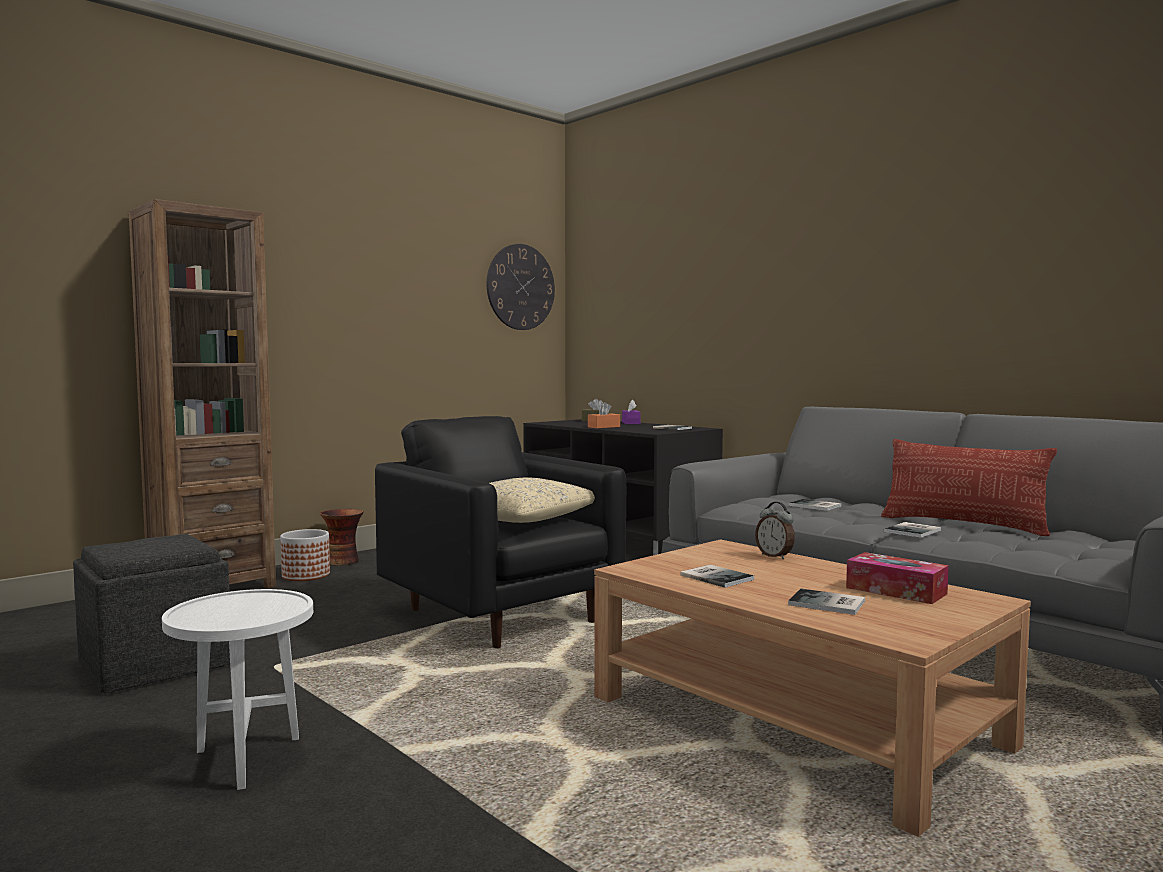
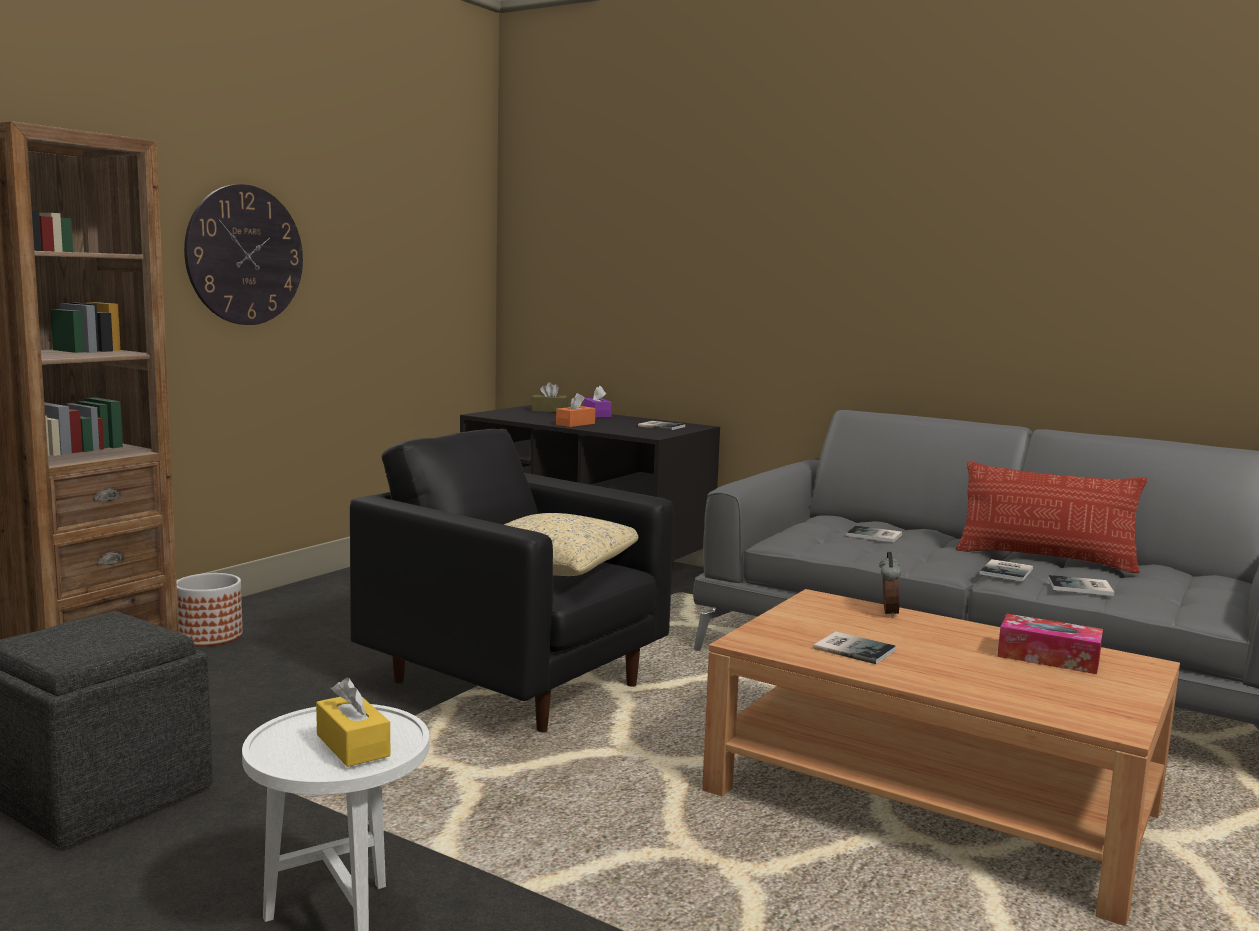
camera: 15 degrees left, 5 degrees up
(244, 612) = (353, 745): none -> yellow tissue box
(343, 562) = (247, 612): vase -> none
(520, 287) = (447, 232): wall clock -> wall clock (245, 255)
(775, 556) = (887, 613): alarm clock -> alarm clock turned 120 degrees counterclockwise
(828, 604) = (999, 681): book -> book (1082, 587)

